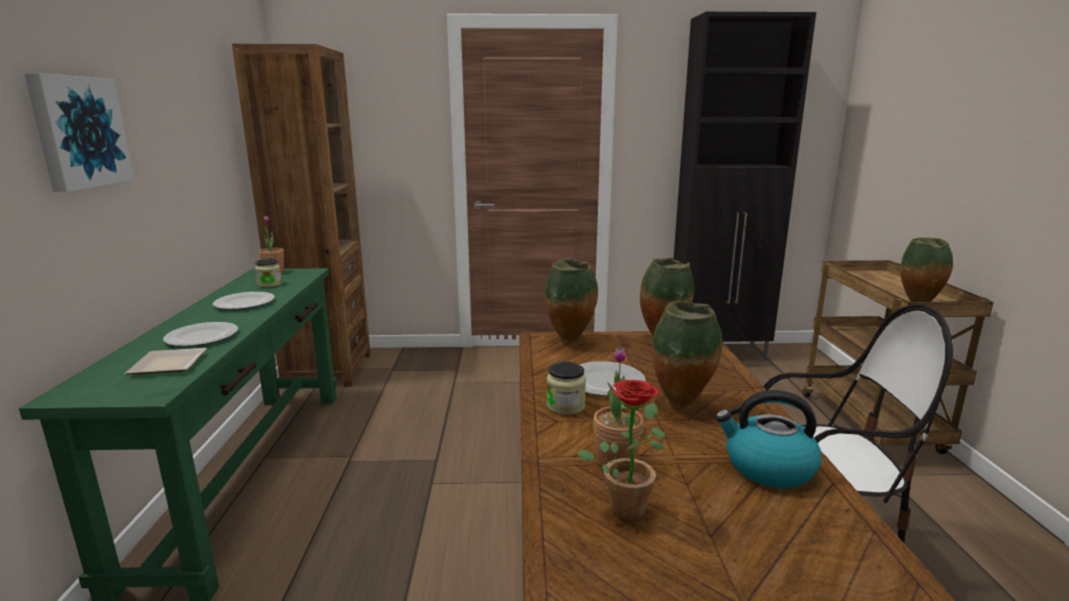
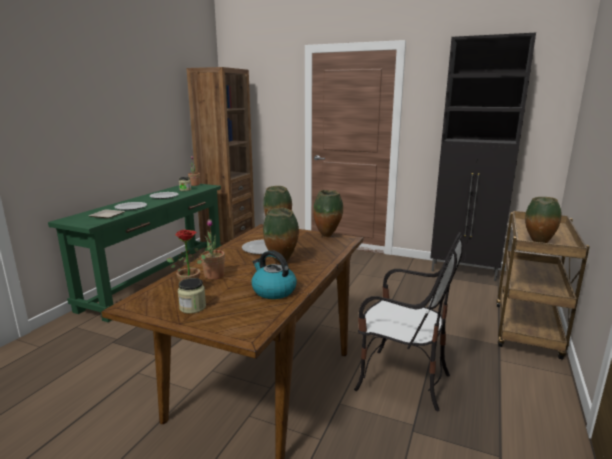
camera: 25 degrees right, 0 degrees up
(78, 132) = (90, 112): picture -> none
(565, 406) = (229, 254): jar -> jar (192, 307)

